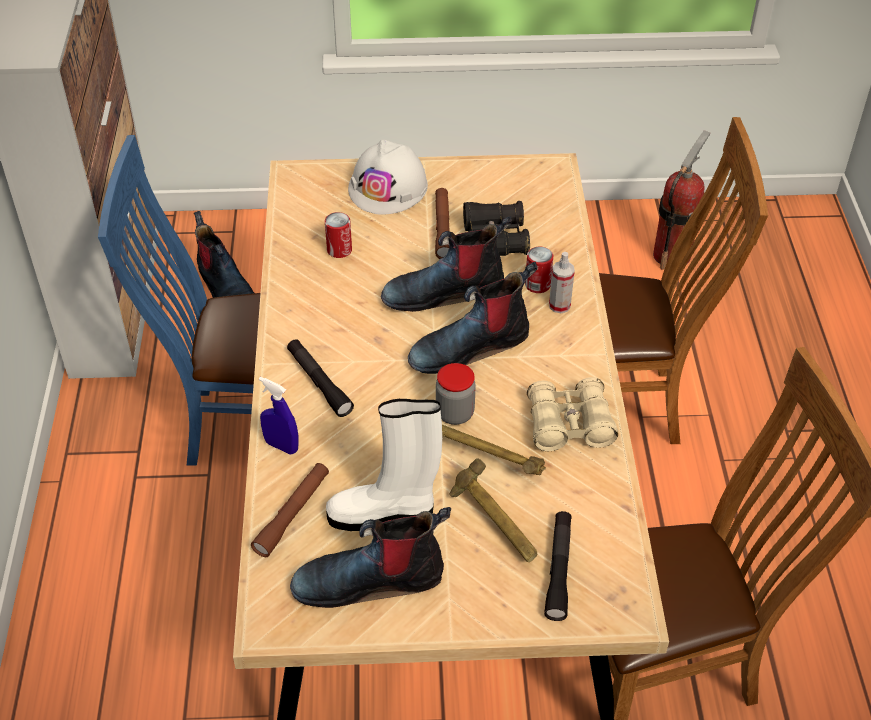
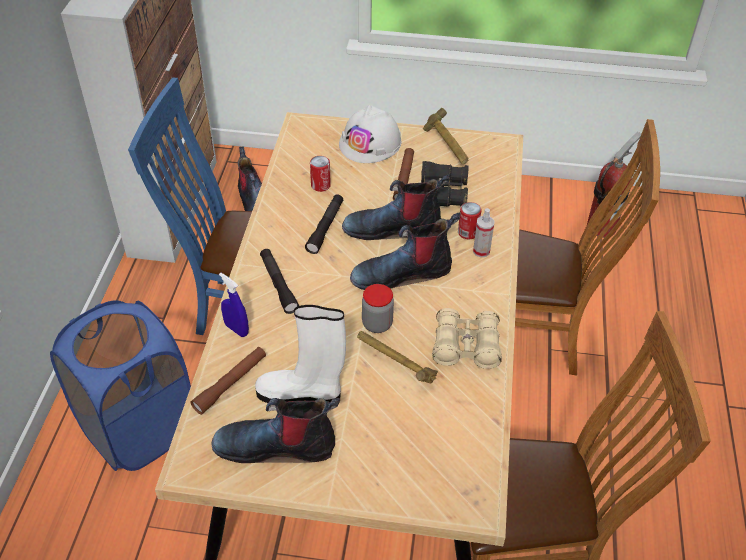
camera: 10 degrees right, 0 degrees up
(143, 598) = (139, 428): none -> blue laundry basket
(495, 525) = (386, 418): hammer -> hammer (447, 147)
(558, 570) = (428, 462): black flashlight -> black flashlight (325, 228)

